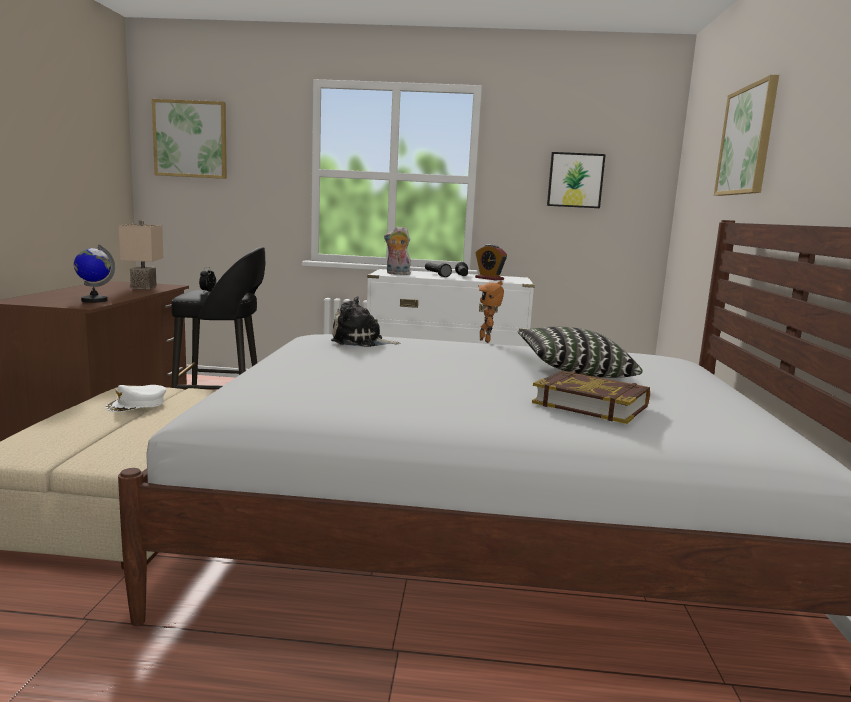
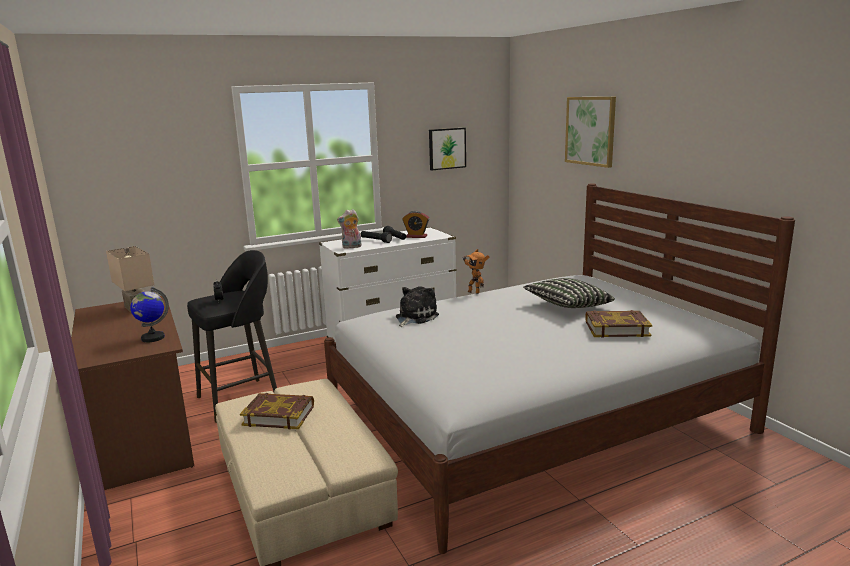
camera: 30 degrees left, 5 degrees up
(136, 404) = (279, 415): white cap -> book
(190, 139) = (113, 152): picture -> none
(361, 342) = (414, 317): plush toy -> plush toy turned 150 degrees clockwise

